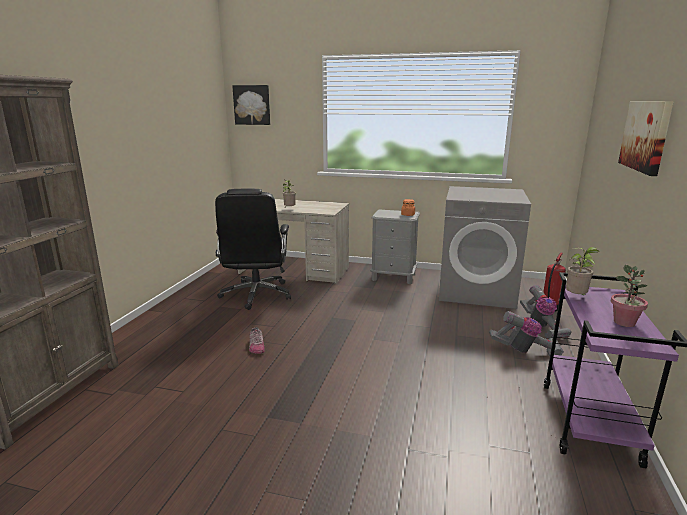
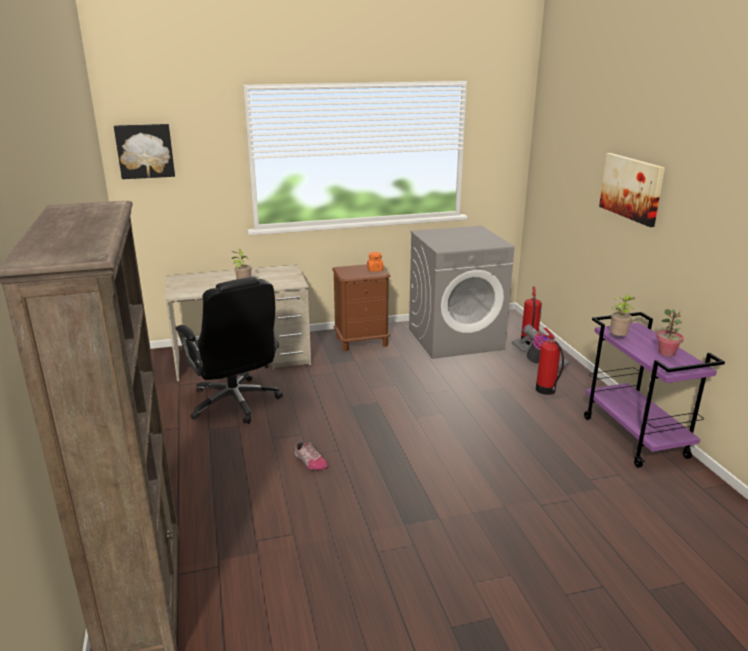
camera: 30 degrees left, 5 degrees up
(394, 277) = (362, 341): grey nightstand -> brown nightstand
(524, 351) = (546, 390): vacuum cleaner -> fire extinguisher

